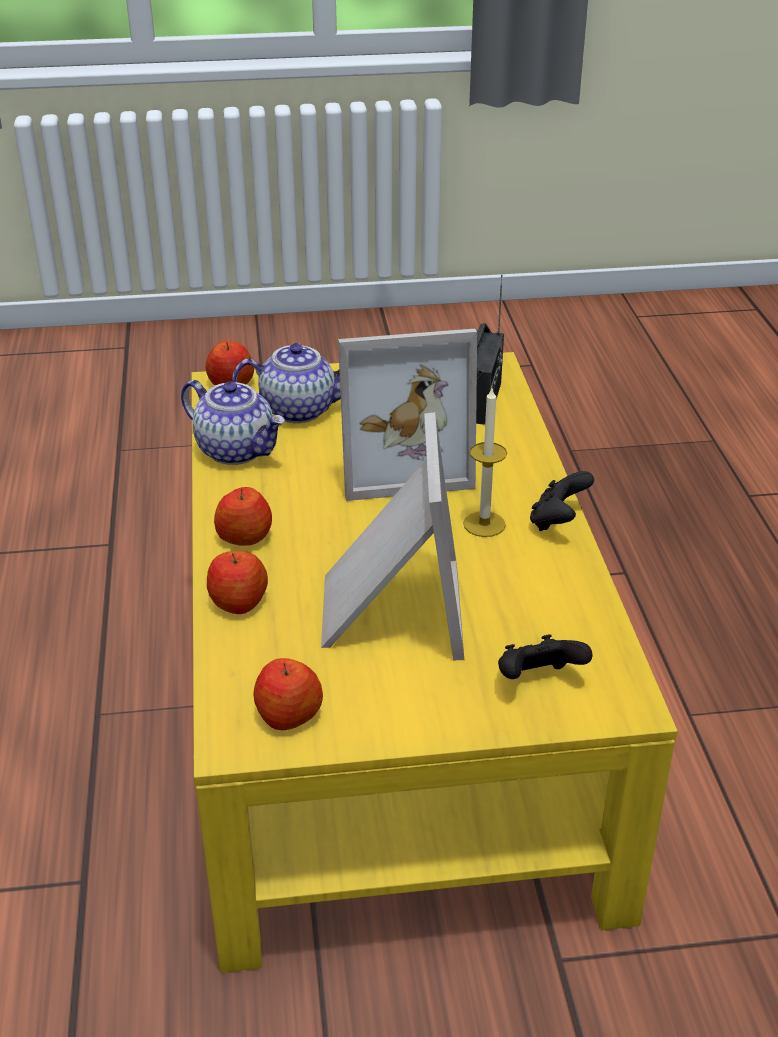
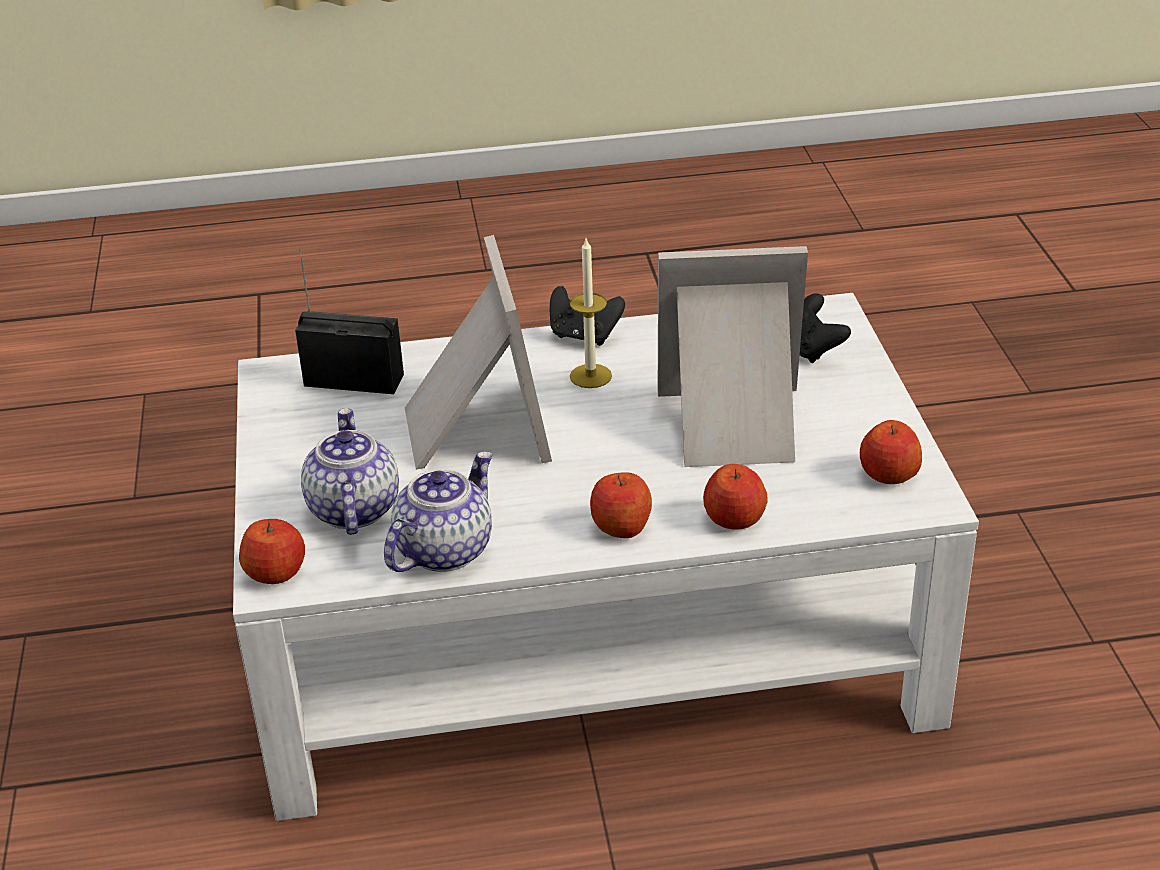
camera: 90 degrees left, 0 degrees up
(387, 700) = (584, 636): yellow coffee table -> white coffee table

